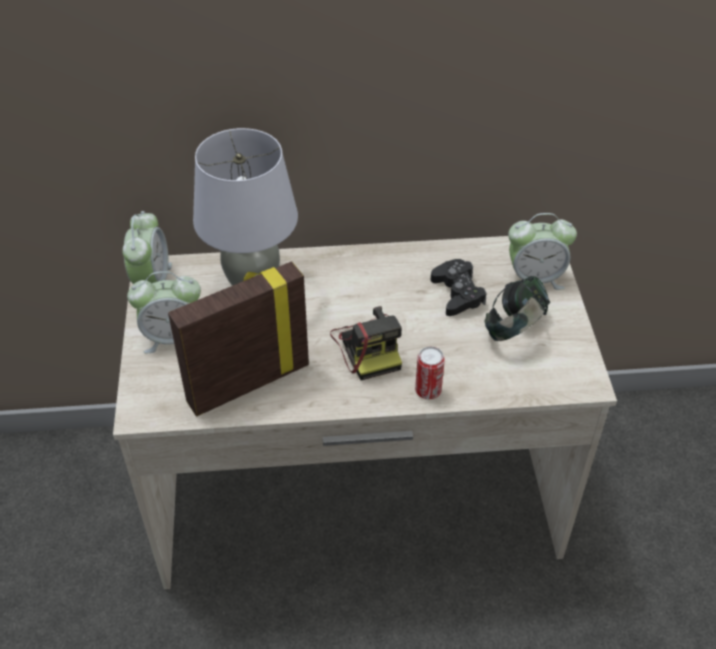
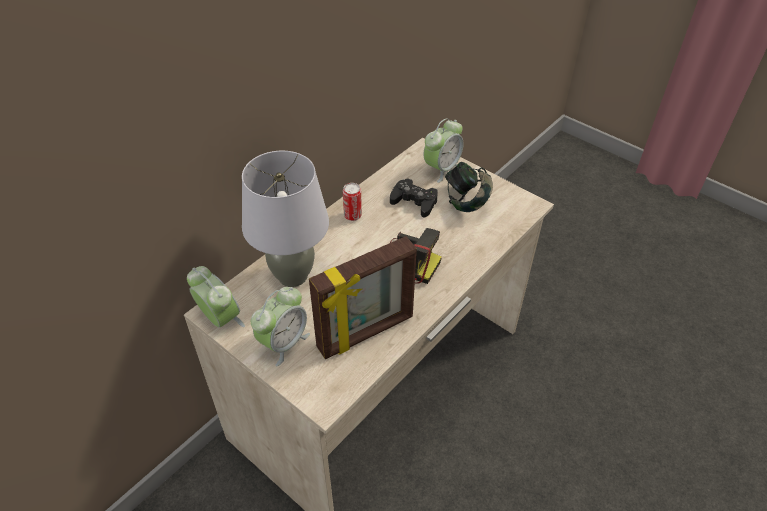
camera: 45 degrees left, 0 degrees up
(247, 382) = (366, 333): picture frame -> picture frame turned 135 degrees counterclockwise
(428, 391) = (467, 263): can -> can (352, 216)

